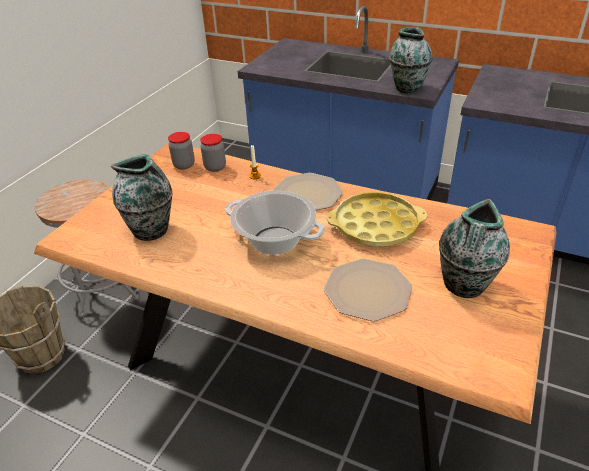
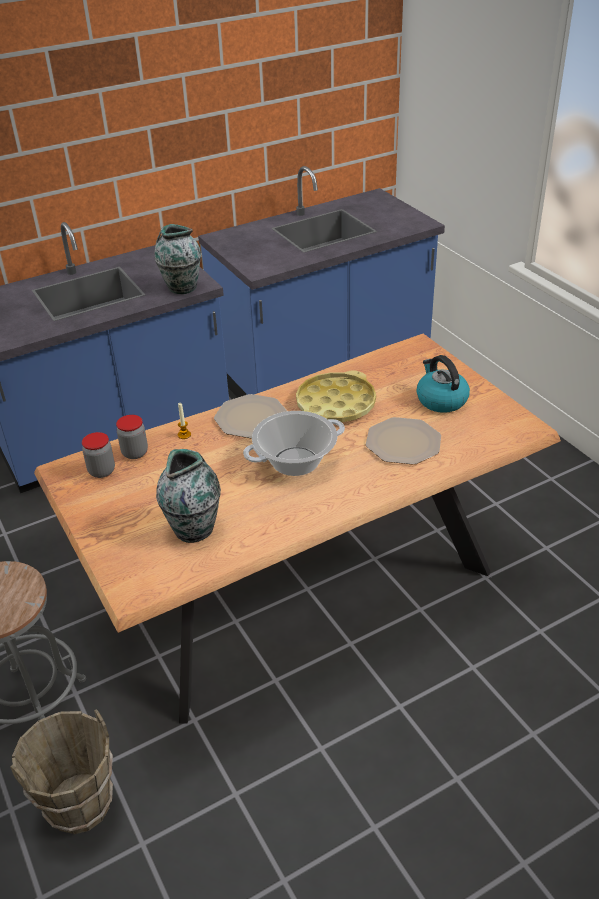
camera: 55 degrees left, 0 degrees up
(464, 285) = (441, 400): vase -> kettle

